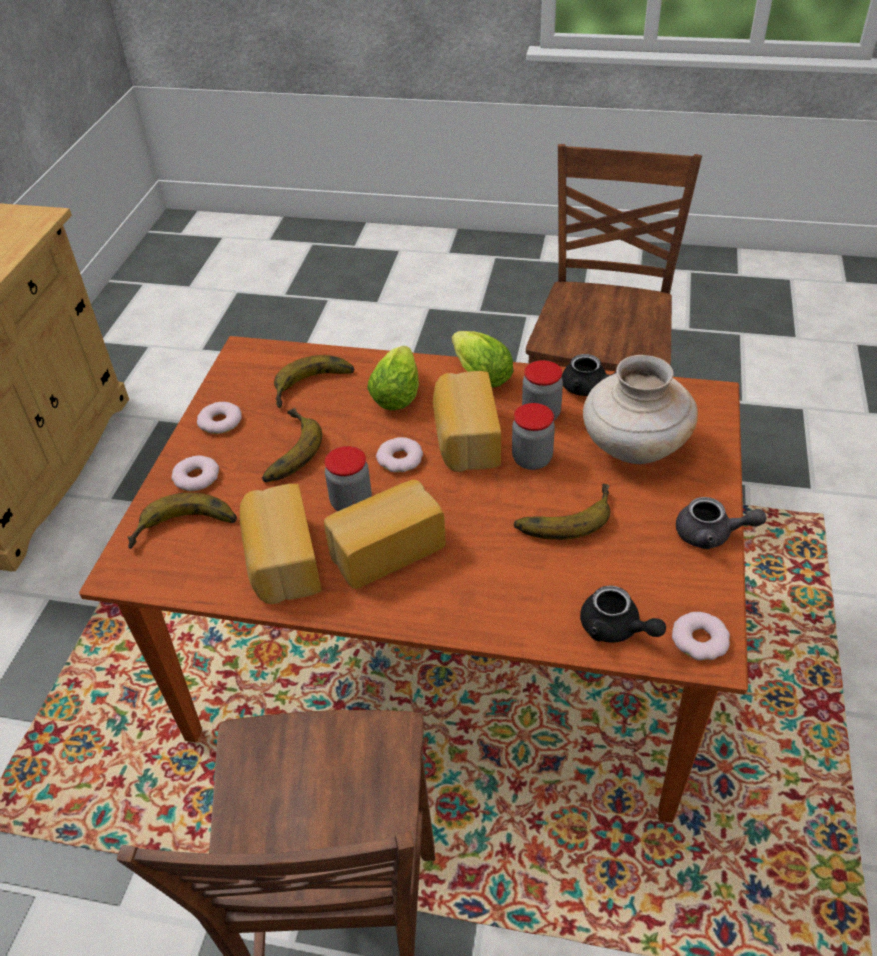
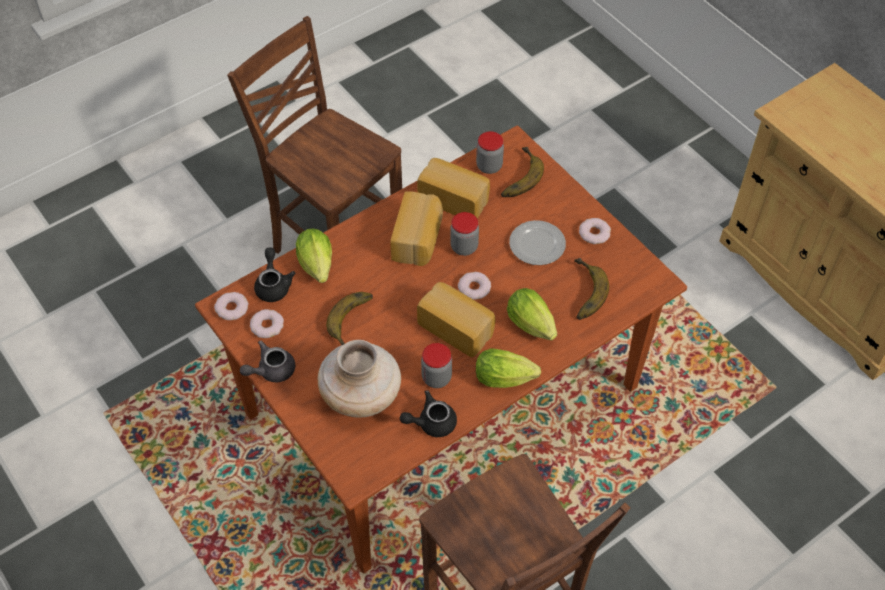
camera: 130 degrees right, 10 degrees up
(196, 477) = (555, 200): donut -> donut (267, 326)
(284, 451) = (536, 245): banana -> plate
(532, 459) = (407, 343): jar -> jar (489, 166)
(538, 607) = (317, 268): none -> lettuce
(616, 629) = (273, 285): black teapot -> black teapot turned 90 degrees clockwise

